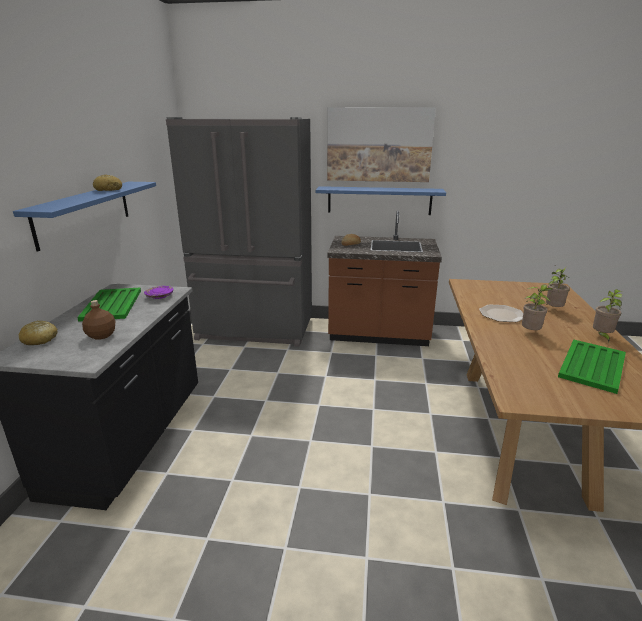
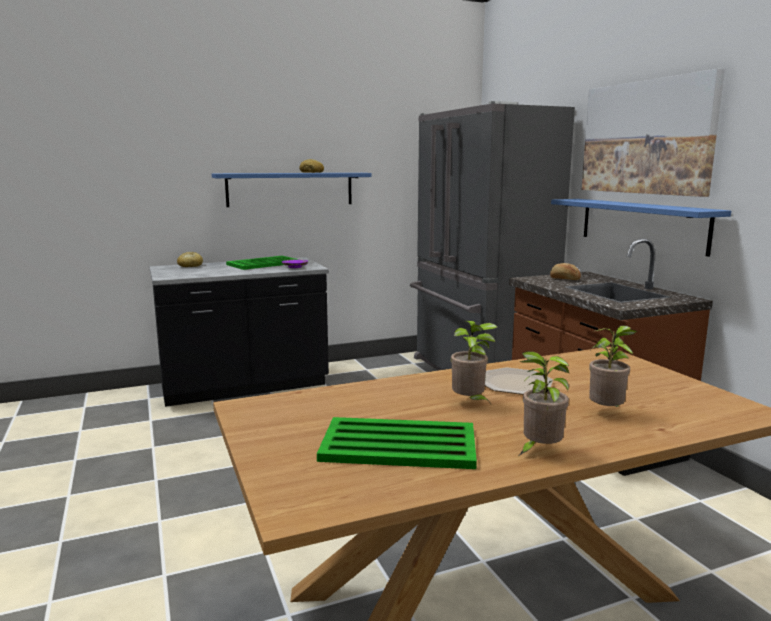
camera: 60 degrees right, 10 degrees down
(102, 335) = (208, 271): brown bottle -> none

